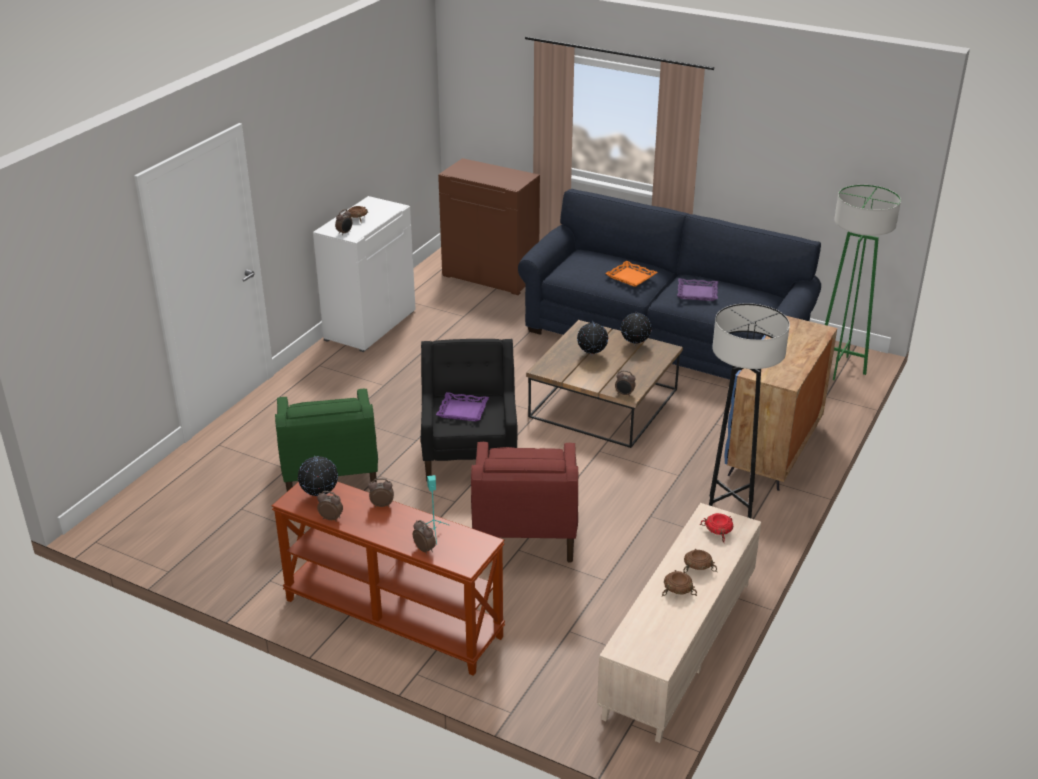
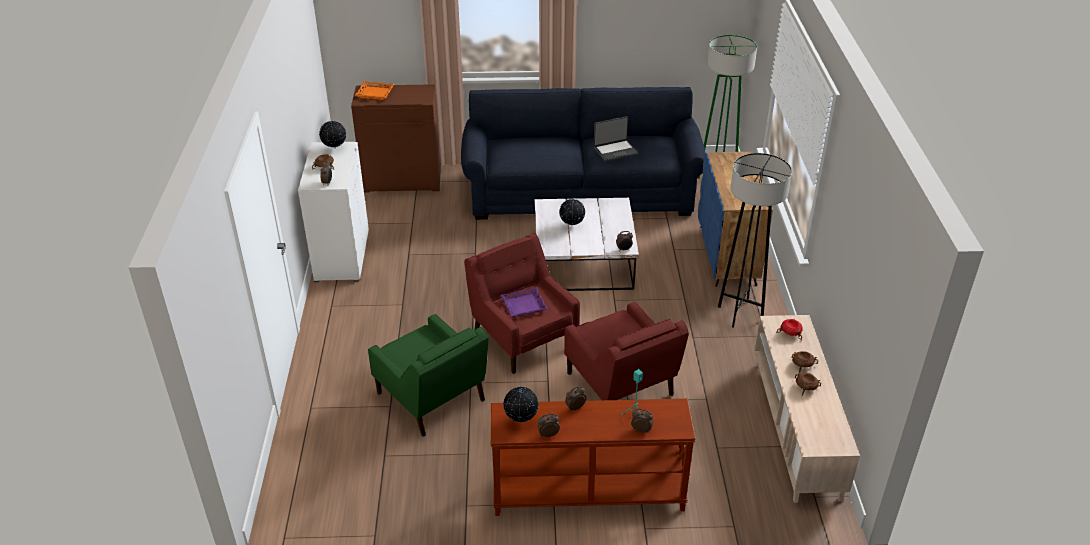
camera: 30 degrees left, 5 degrees up
(470, 453) = (523, 337): black armchair -> red armchair
(605, 402) = (584, 259): brown coffee table -> white coffee table
(630, 277) = (556, 152): orange tray -> orange tray (374, 93)
(635, 345) = (594, 207): globe -> globe (334, 148)
(697, 293) = (615, 151): purple tray -> laptop

